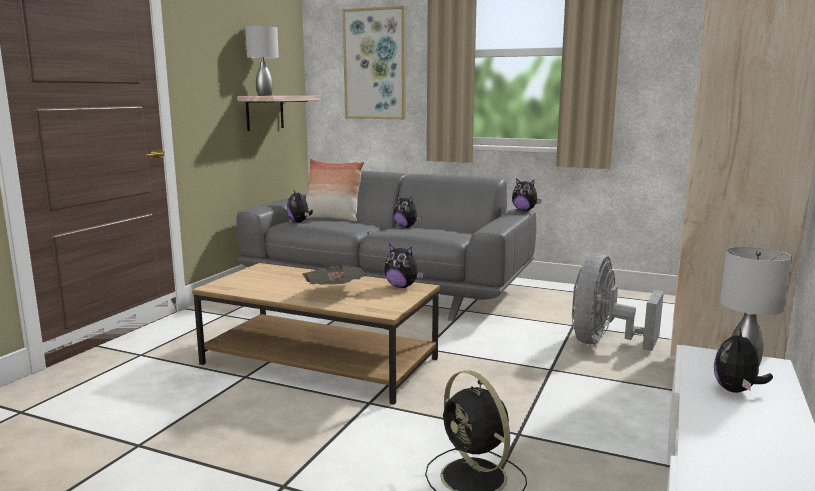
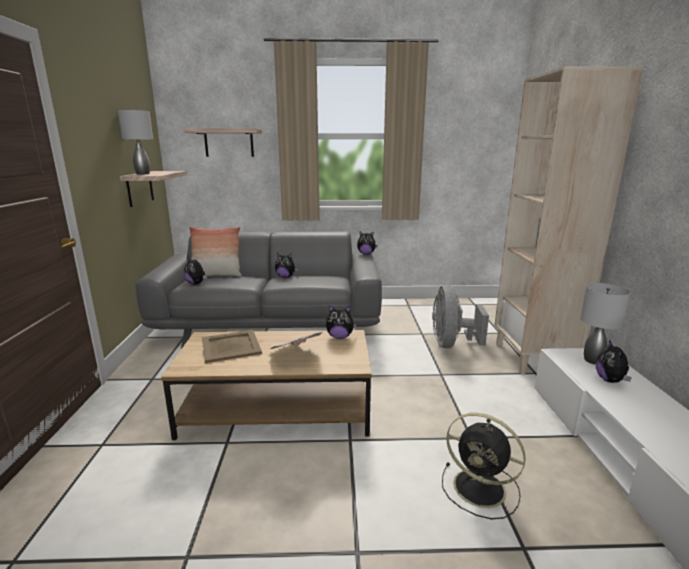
camera: 25 degrees left, 5 degrees up
(278, 278) = (230, 346): none -> beige tray
(375, 64) = (229, 143): picture -> shelf

